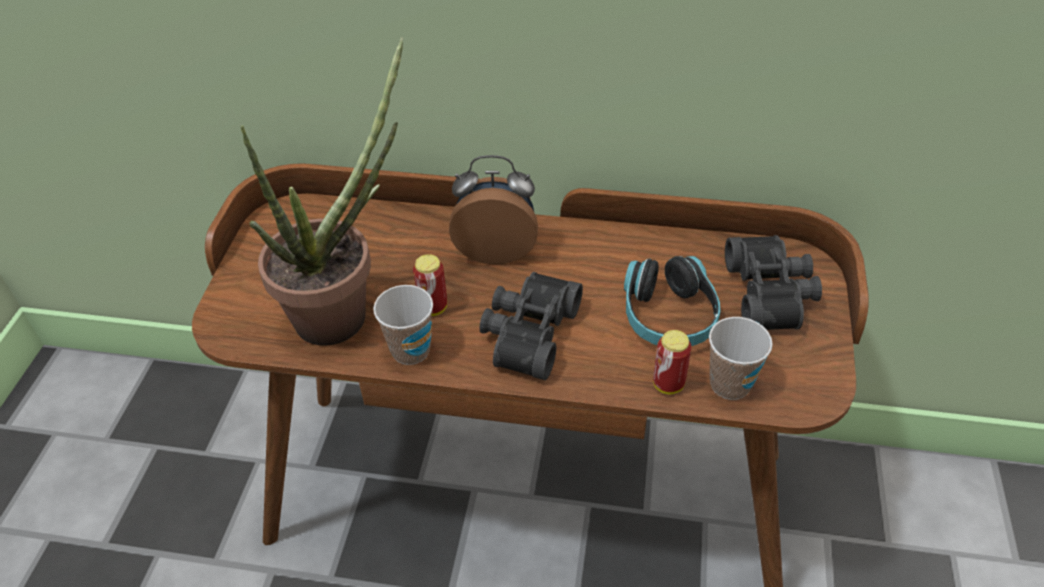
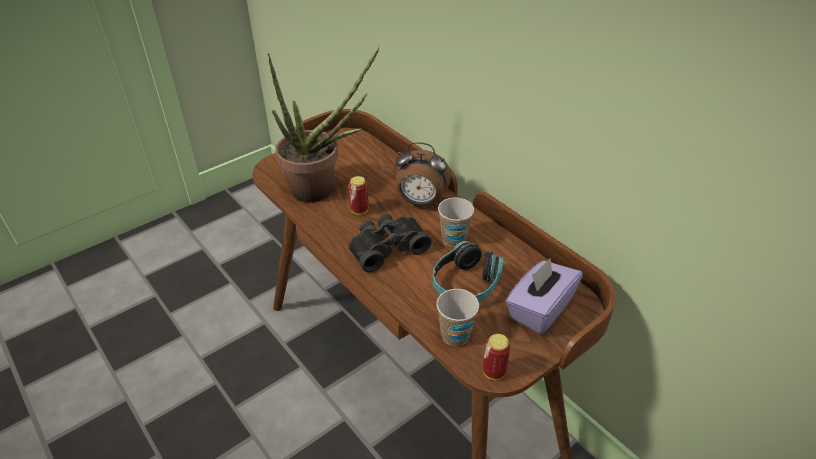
camera: 40 degrees right, 5 degrees down
(411, 350) = (327, 222): cup -> cup (454, 239)
(496, 249) = (420, 202): alarm clock -> alarm clock turned 150 degrees clockwise
(668, 384) = (423, 314): can -> can (493, 372)
(771, 293) = (539, 309): black binoculars -> purple tissue box

